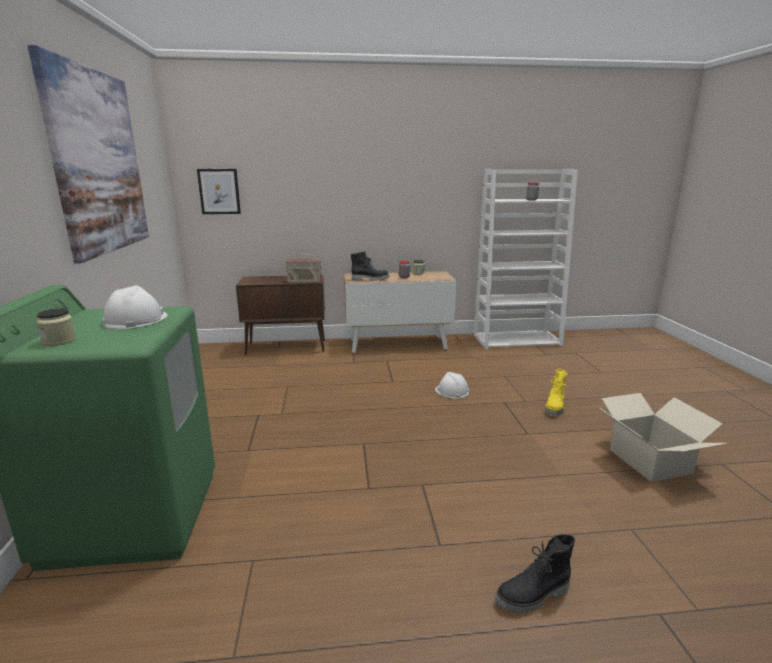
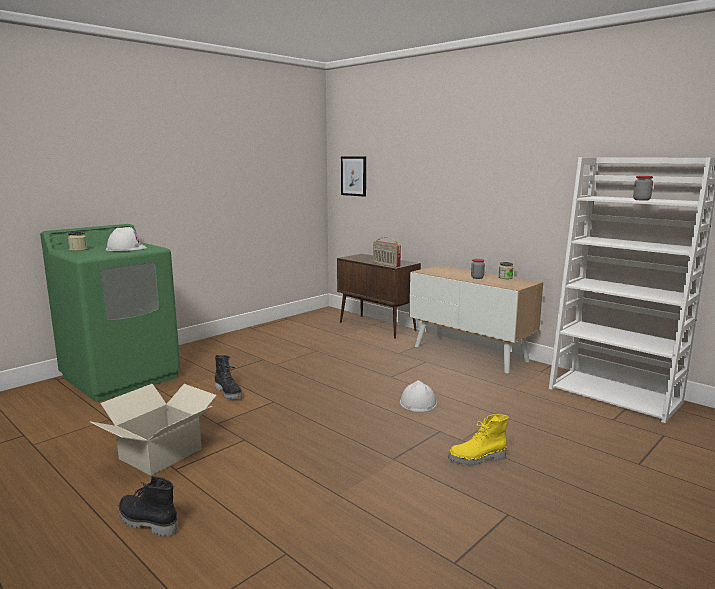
camera: 50 degrees right, 5 degrees down
(98, 162) = (214, 151): picture -> none
(370, 279) = (440, 273): black boot -> black boot (229, 392)
(649, 461) = (442, 542): cardboard box -> cardboard box (160, 453)

